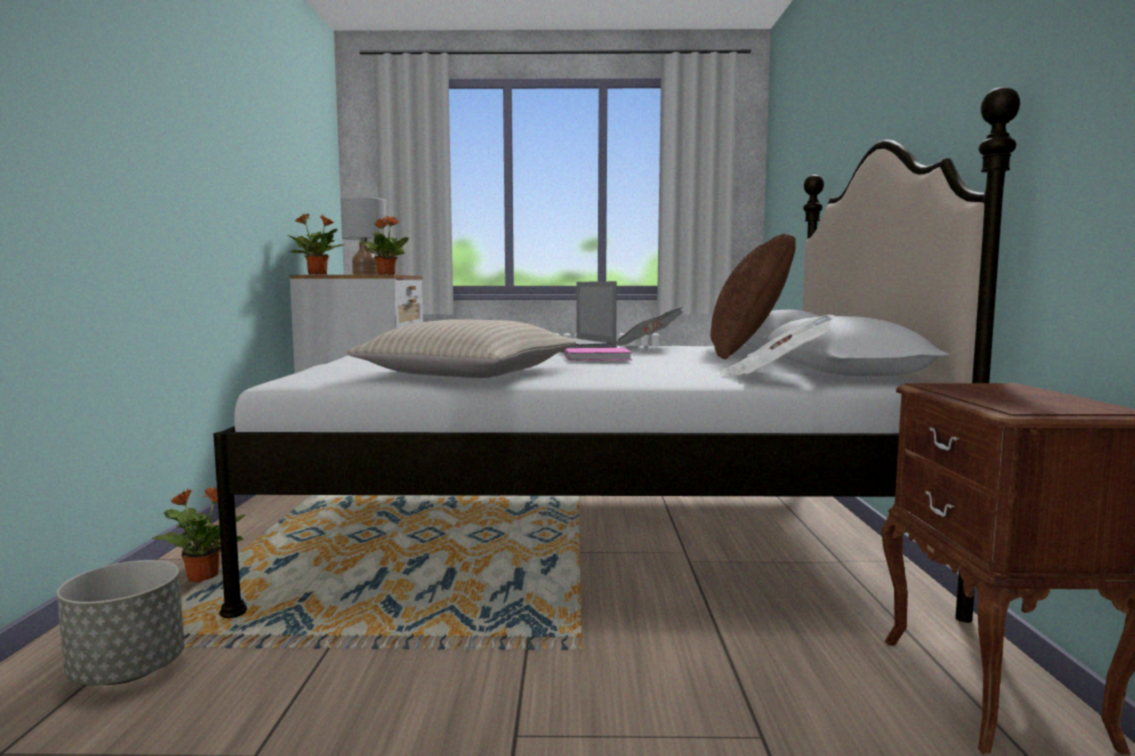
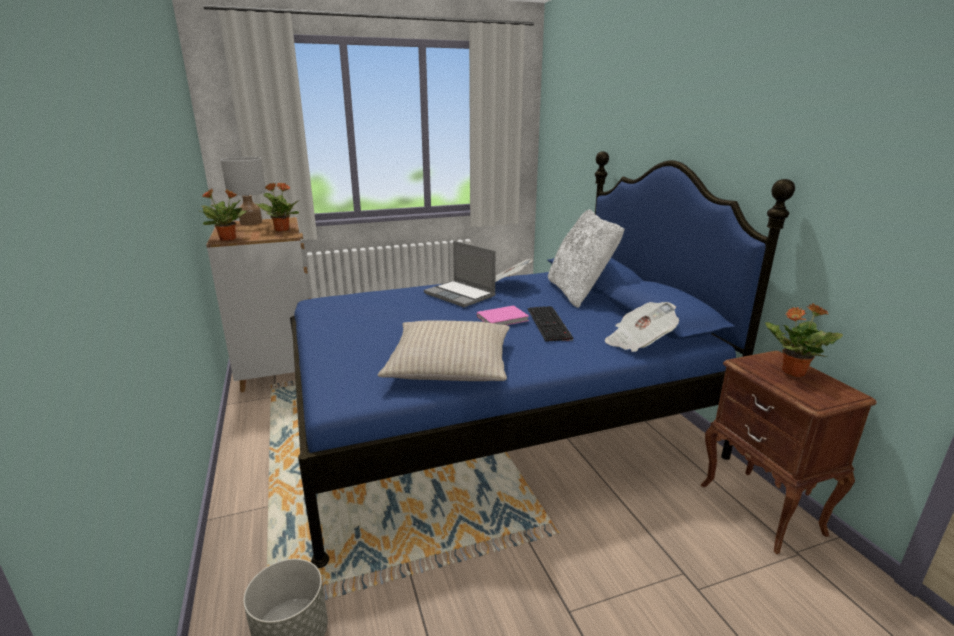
camera: 20 degrees left, 15 degrees up
(202, 577) = (261, 530): potted plant -> potted plant (792, 372)
(592, 531) = (495, 422): white bed -> blue bed
(660, 363) = (550, 324): none -> keyboard
(747, 353) = (578, 292): brown pillow -> white pillow

